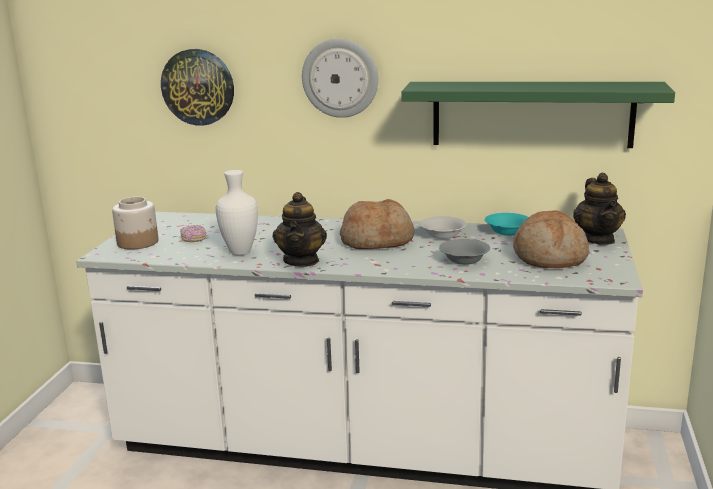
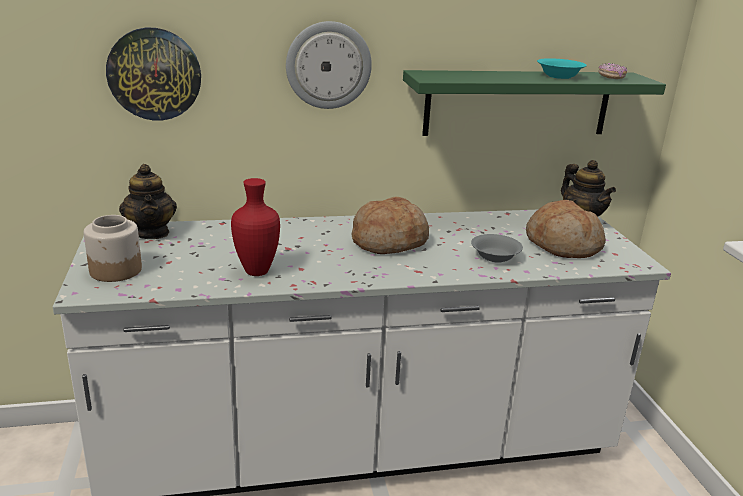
camera: 25 degrees left, 5 degrees up
(194, 239) = (184, 259): donut -> donut (611, 77)
(241, 252) = (258, 271): white vase -> red vase
(301, 260) = (336, 275): teapot -> teapot (151, 232)
(442, 235) = (445, 229): white bowl -> none
(507, 232) = (498, 220): turquoise bowl -> turquoise bowl (558, 76)

